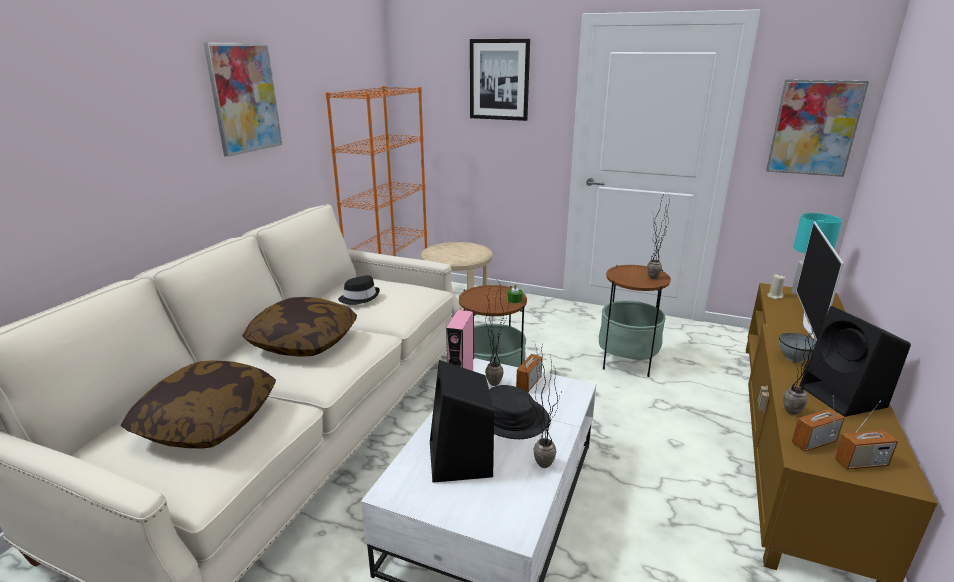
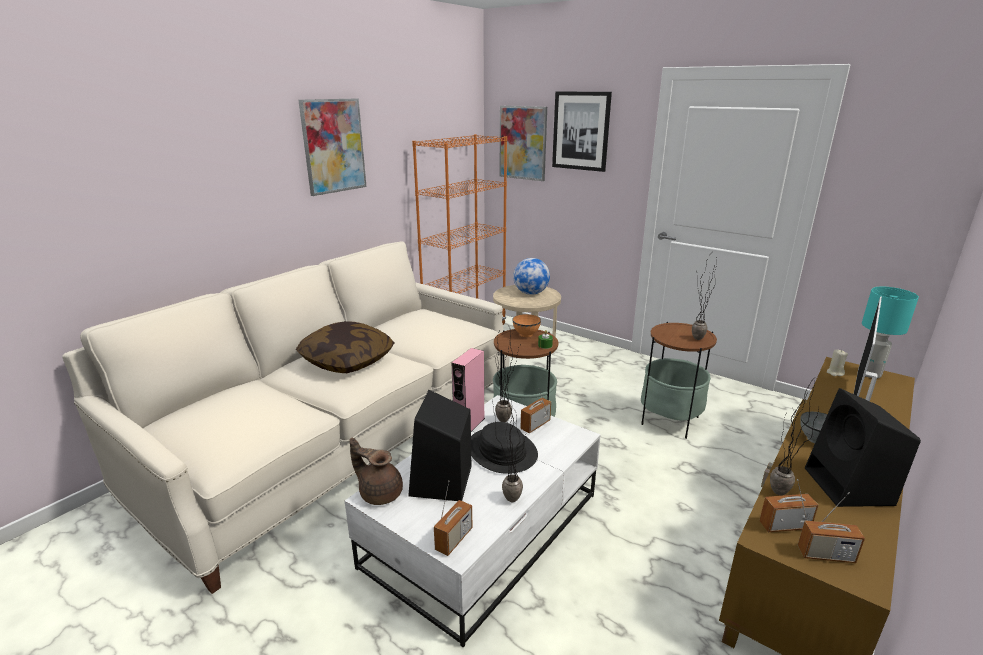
camera: 15 degrees right, 0 degrees up
(208, 421) = (246, 414): pillow -> none
(360, 297) = (411, 327): black hat -> none
(398, 484) = (379, 493): none -> brown teapot
(460, 251) = (531, 293): none -> globe
(489, 291) = (526, 334): none -> orange bowl
(505, 520) = (454, 539): none -> radio
(814, 128) = (907, 193): picture -> picture (523, 143)

